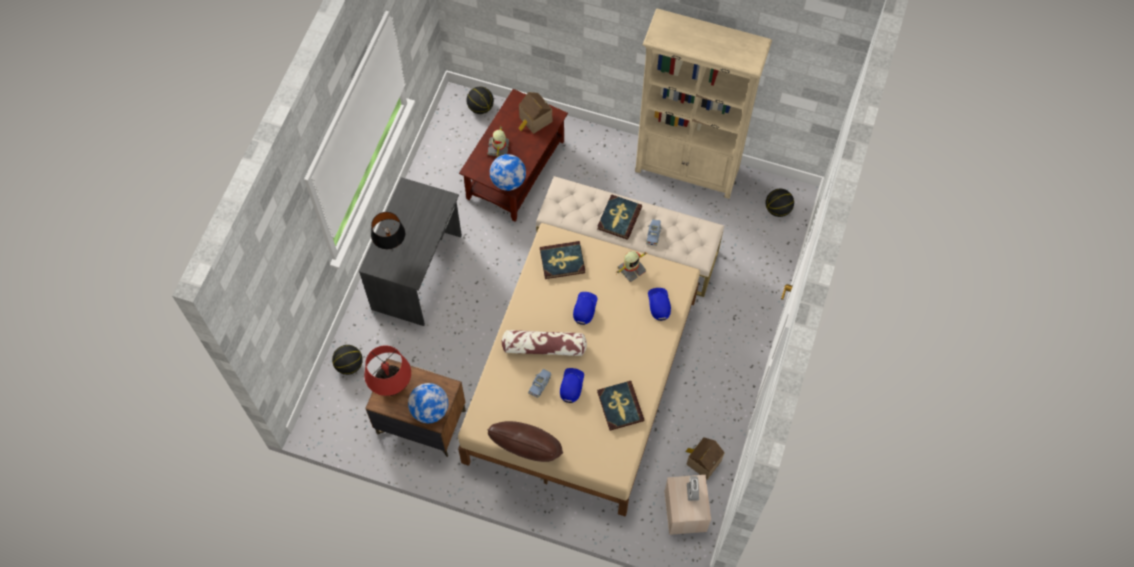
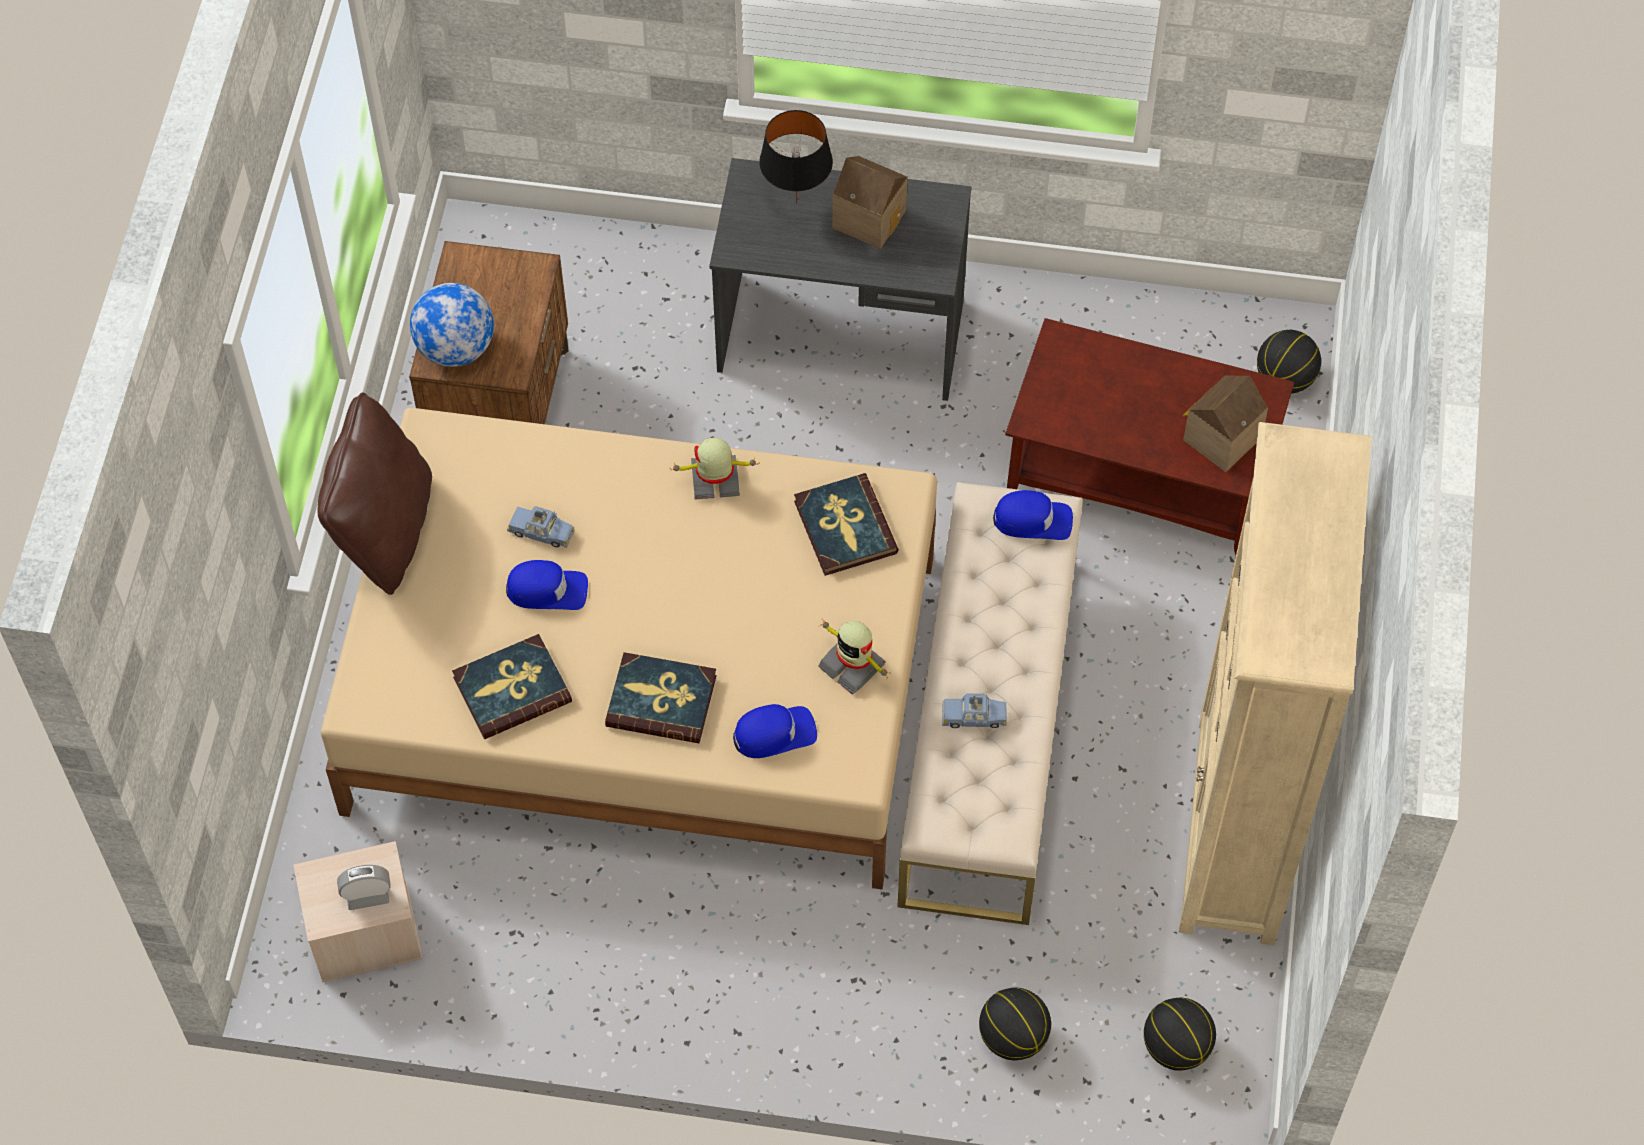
camera: 80 degrees right, 5 degrees down
(349, 365) = (605, 262): basketball -> basketball (1013, 1038)
(392, 386) = (498, 275): red table lamp -> none
(499, 148) = (1127, 381): toy robot -> toy robot (715, 480)
(508, 181) = (1045, 413): globe -> none
(544, 347) = (629, 525): pillow -> none
(584, 308) = (736, 587): blue cap -> blue cap (1033, 520)
(619, 218) = (999, 640): book -> book (661, 700)
(702, 461) = (484, 953): toy house -> toy house (870, 216)

